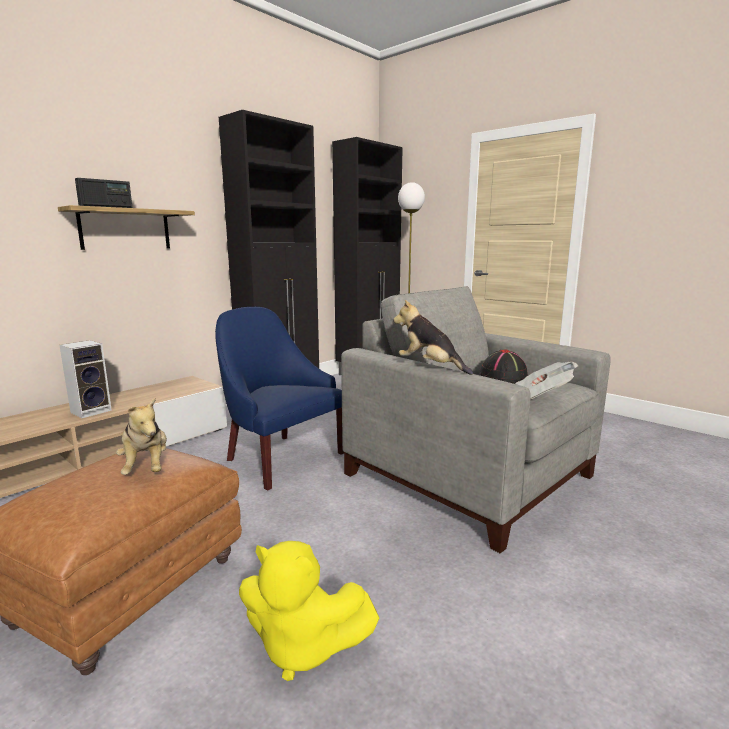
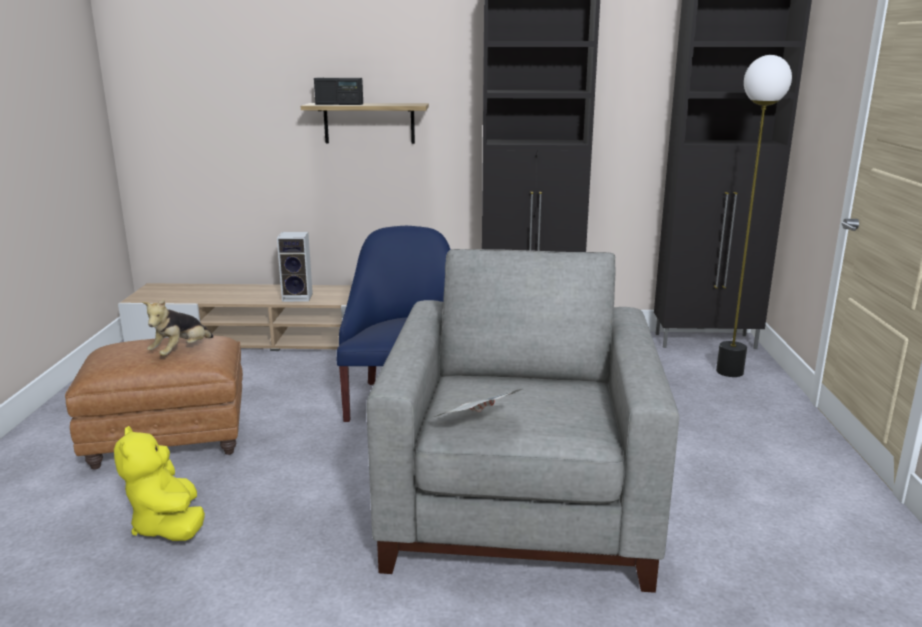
camera: 50 degrees right, 5 degrees up
(430, 367) = (408, 343): plush toy -> none
(503, 377) = (546, 392): black hat -> none

